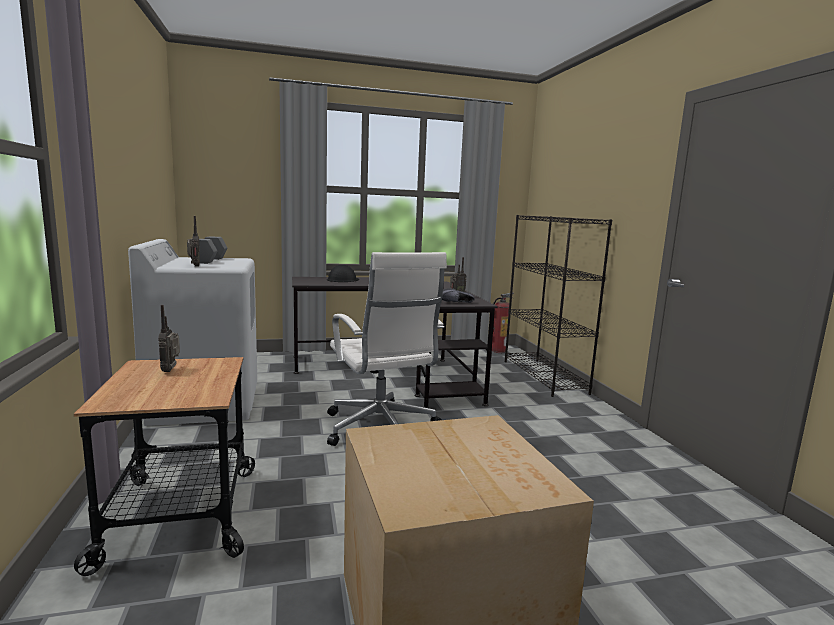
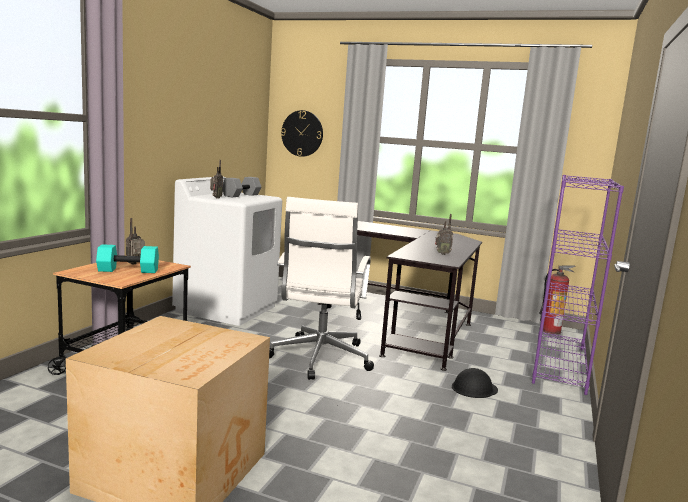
camera: 35 degrees right, 0 degrees up
(182, 382) = (127, 271): none -> turquoise dumbbell
(224, 183) = (302, 133): none -> wall clock
(343, 279) = (378, 226): black hard hat -> black hard hat (474, 388)
(457, 303) = (423, 258): black shoe -> none
(544, 377) = (560, 365): black bookcase -> purple bookcase

